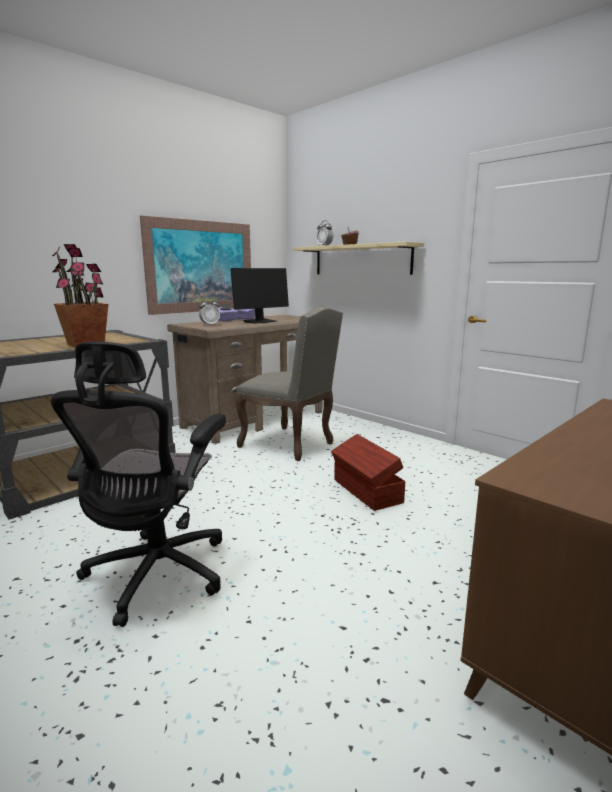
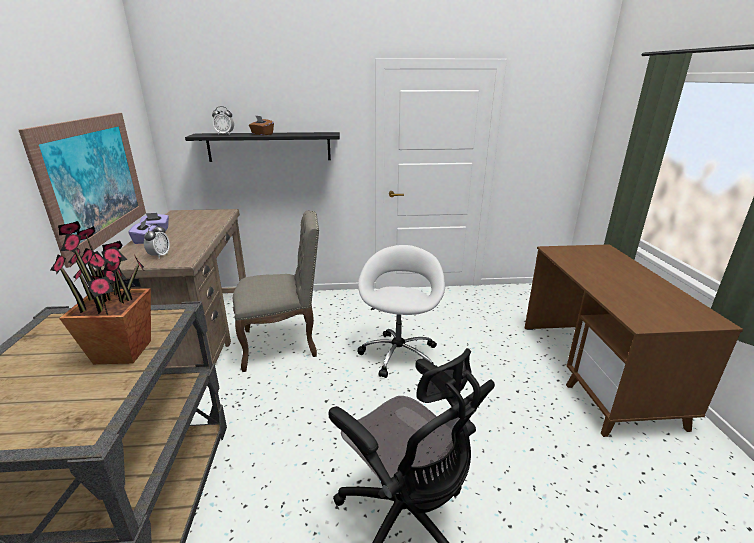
camera: 50 degrees left, 10 degrees up
(260, 321) = (194, 232): monitor -> none
(361, 260) = (269, 147): beige shelf -> black shelf
(366, 491) = (399, 355): brown storage box -> white office chair

